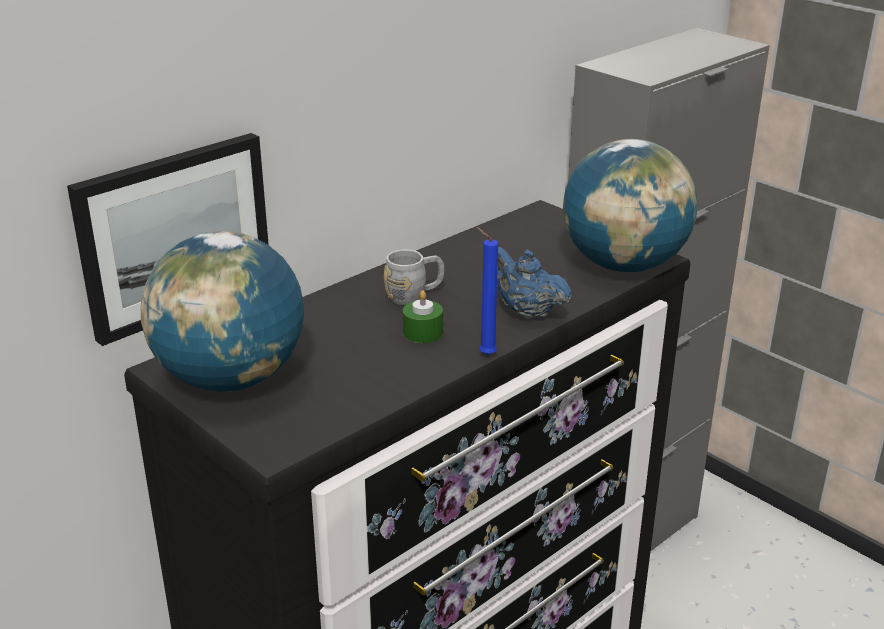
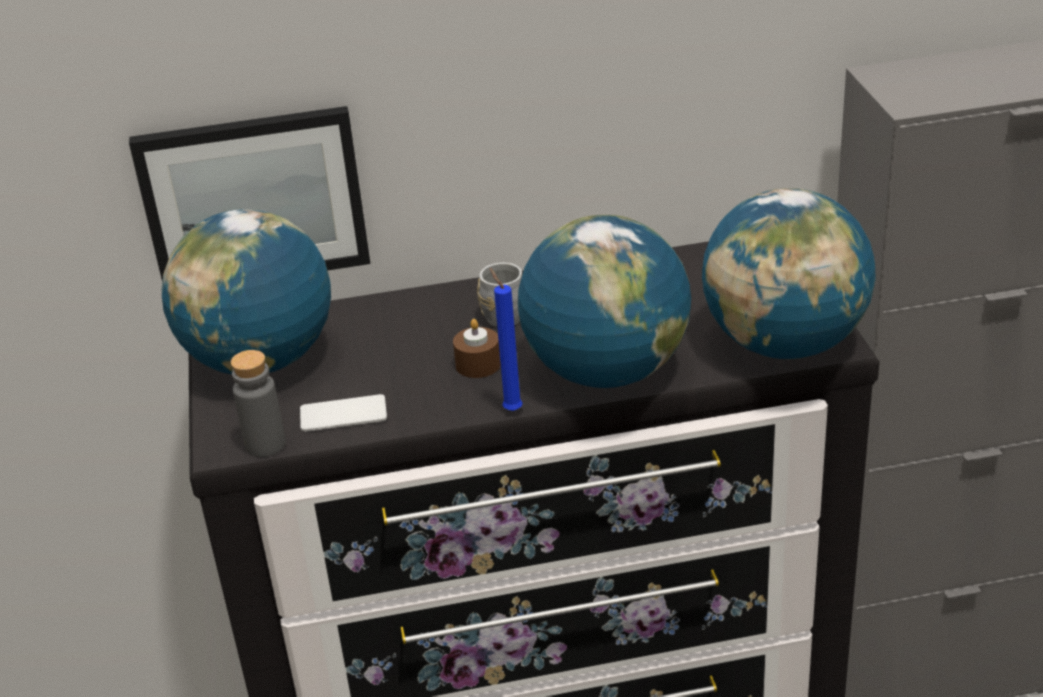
camera: 35 degrees right, 5 degrees up
(310, 437) = (265, 444): none -> grey bottle
(353, 396) = (343, 415): none -> phone
(422, 332) = (478, 364): green candle -> brown candle
(525, 312) = (606, 371): blue teapot -> globe

